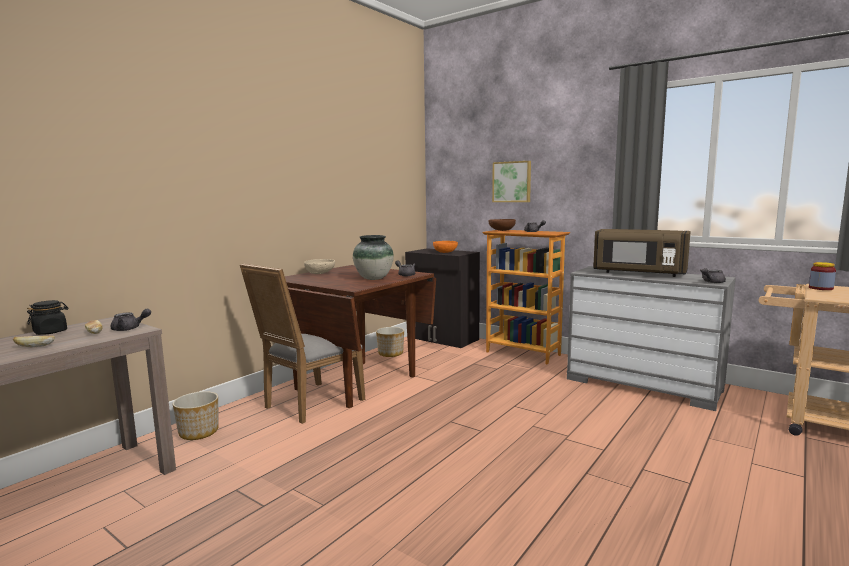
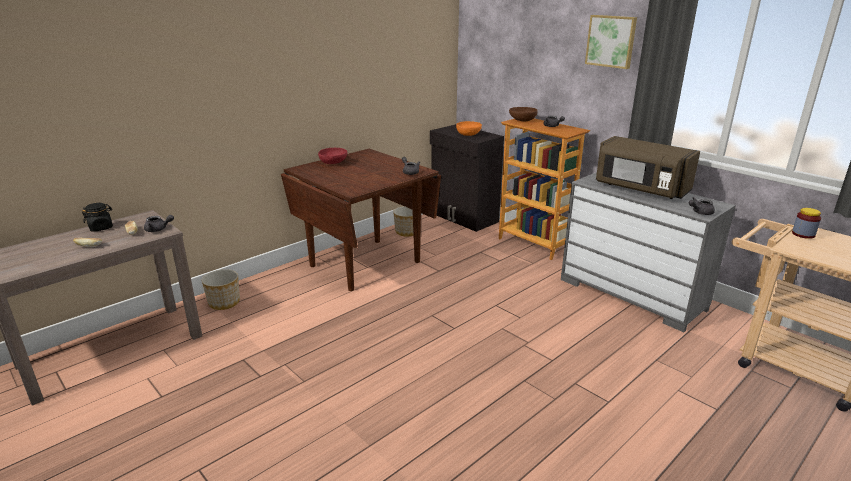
camera: 10 degrees right, 15 degrees up
(308, 404) = (317, 283): grey chair -> none
(320, 274) = (333, 163): beige bowl -> red bowl
(374, 278) = (378, 176): vase -> none
(512, 182) = (540, 67): picture -> picture (611, 41)

